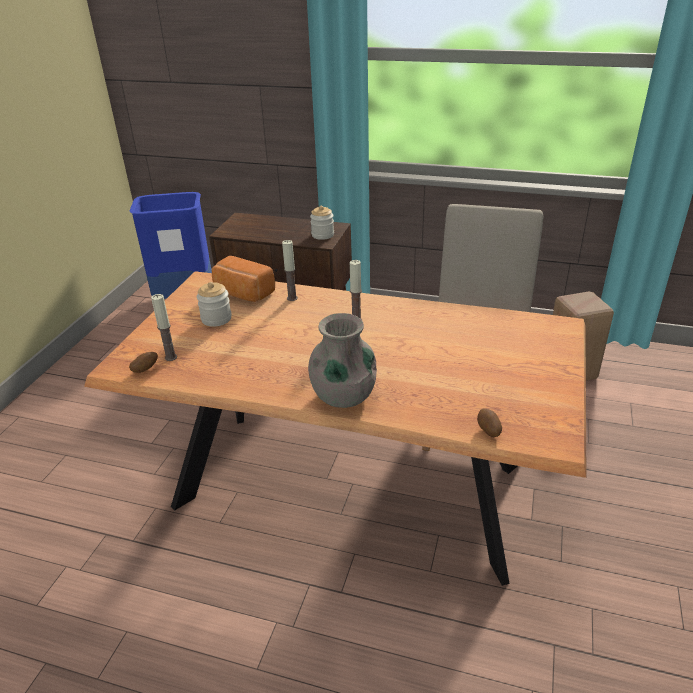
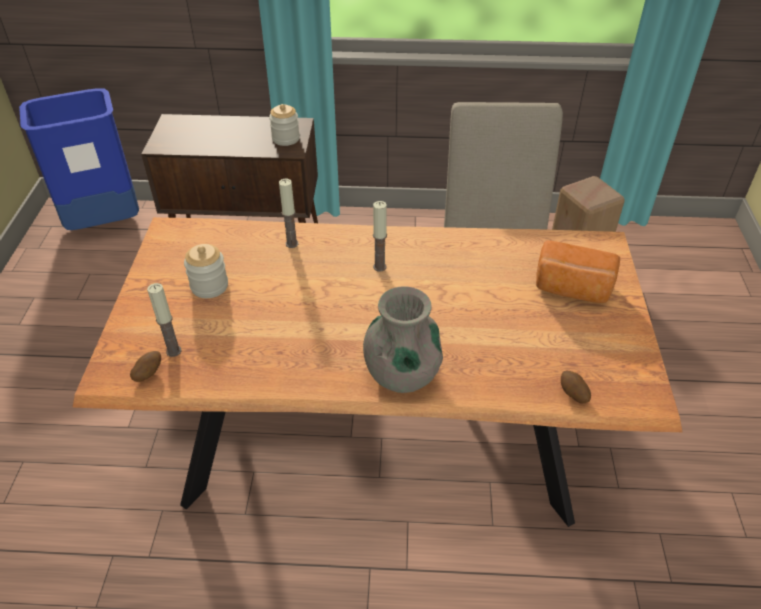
camera: 15 degrees left, 10 degrees up
(242, 293) = (228, 244): bread -> bread (572, 289)

